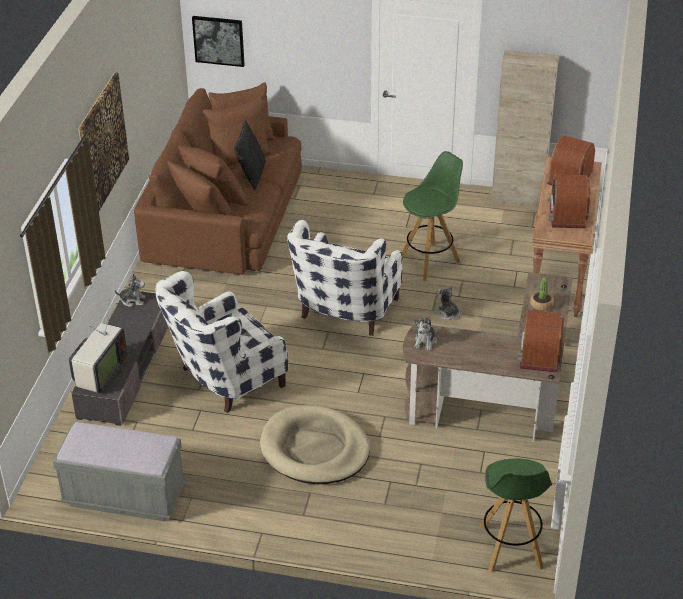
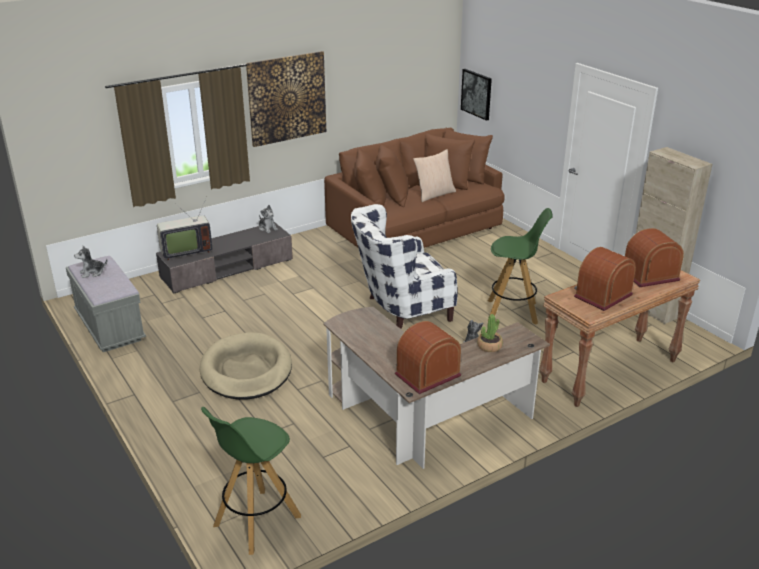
camera: 45 degrees right, 10 degrees down
(223, 380) = (264, 303): white armchair -> none
(251, 175) = (434, 194): black pillow -> beige pillow
(425, 341) = (358, 320): plush toy -> plush toy (92, 273)

